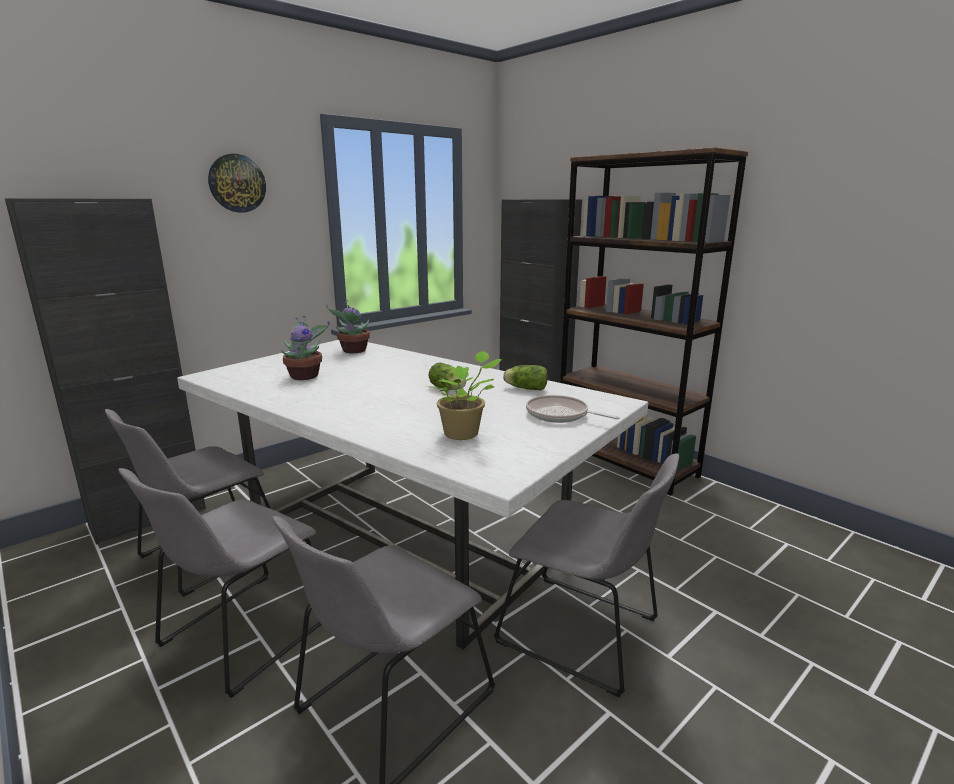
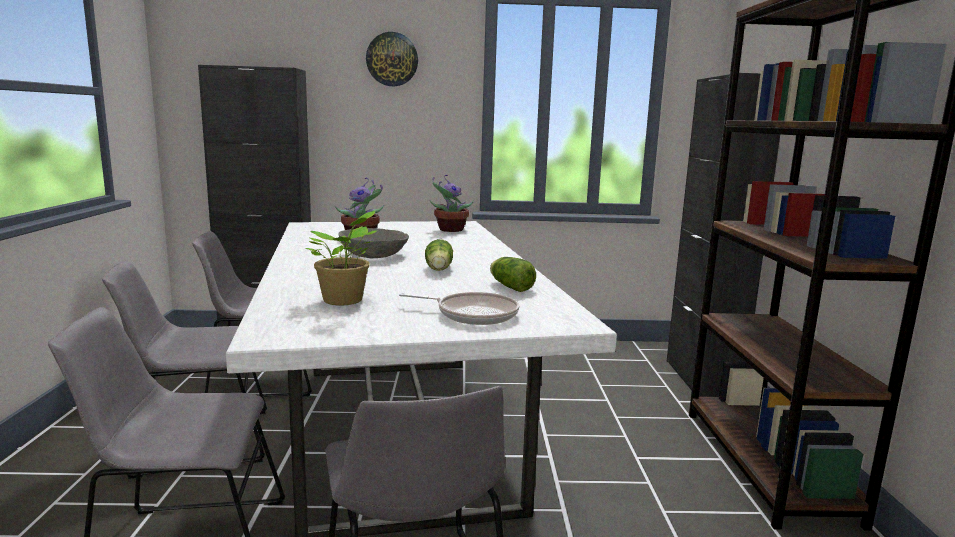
camera: 40 degrees right, 5 degrees down
(366, 390) = (373, 255): none -> grey bowl
(560, 415) = (472, 314): frying pan -> frying pan turned 120 degrees clockwise

